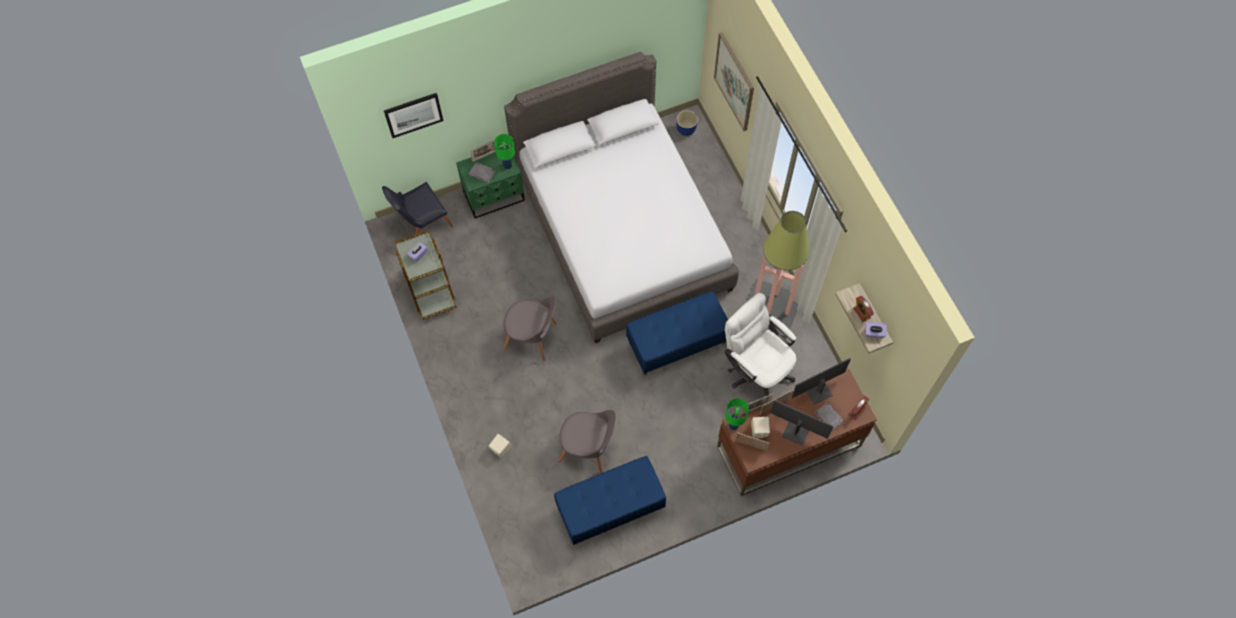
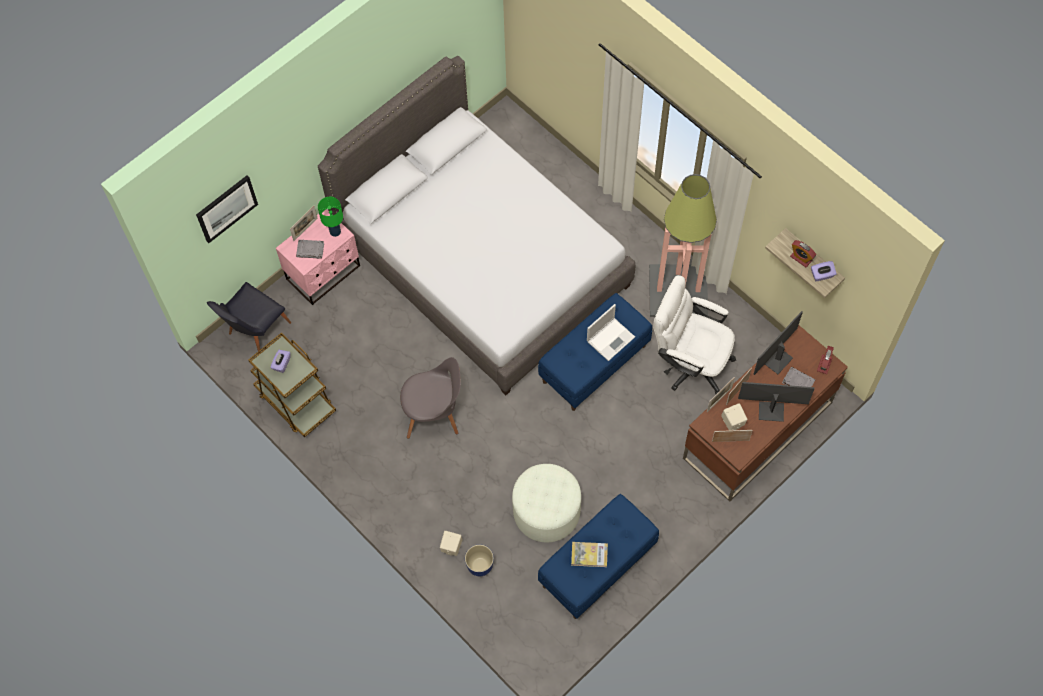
camera: 20 degrees left, 0 degrees up
(494, 197) = (324, 273): green nightstand -> pink nightstand
(588, 448) = (546, 511): grey chair -> white ottoman
(600, 496) = (589, 555): none -> book
(686, 130) = (506, 127): planter -> planter (480, 565)
(692, 326) = (611, 338): none -> laptop
(733, 425) = (703, 426): green table lamp -> none
(734, 81) = (560, 56): picture -> none

